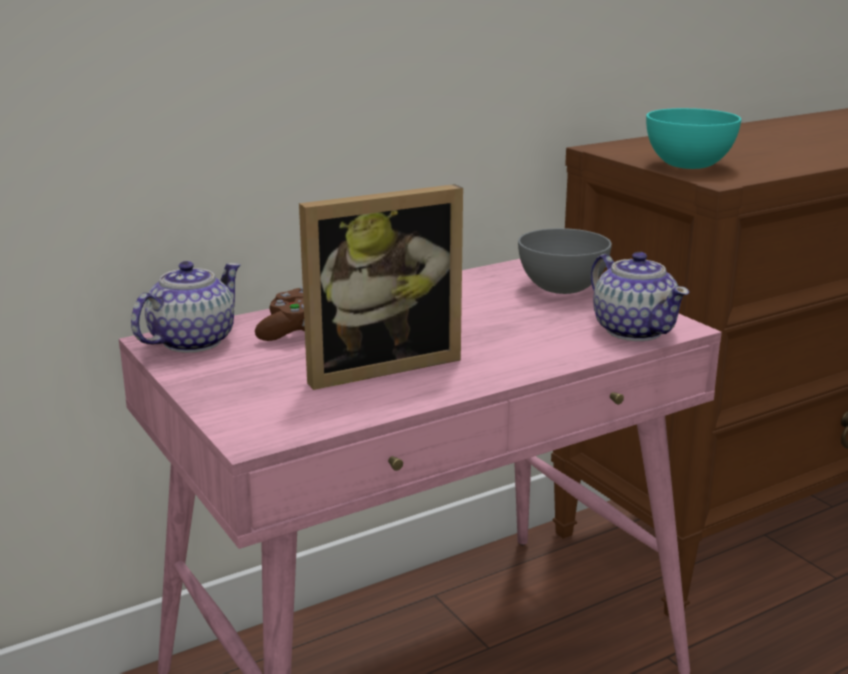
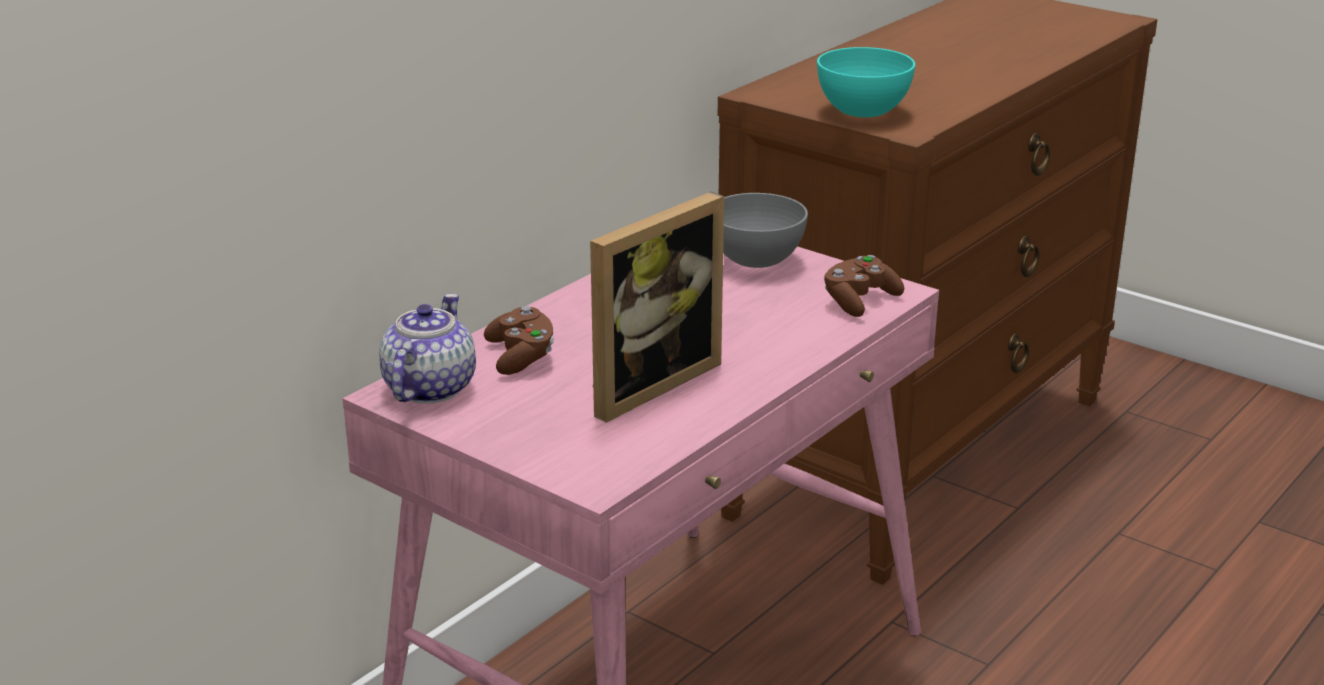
camera: 20 degrees left, 5 degrees up
(634, 330) = (859, 301): teapot -> brown game controller

